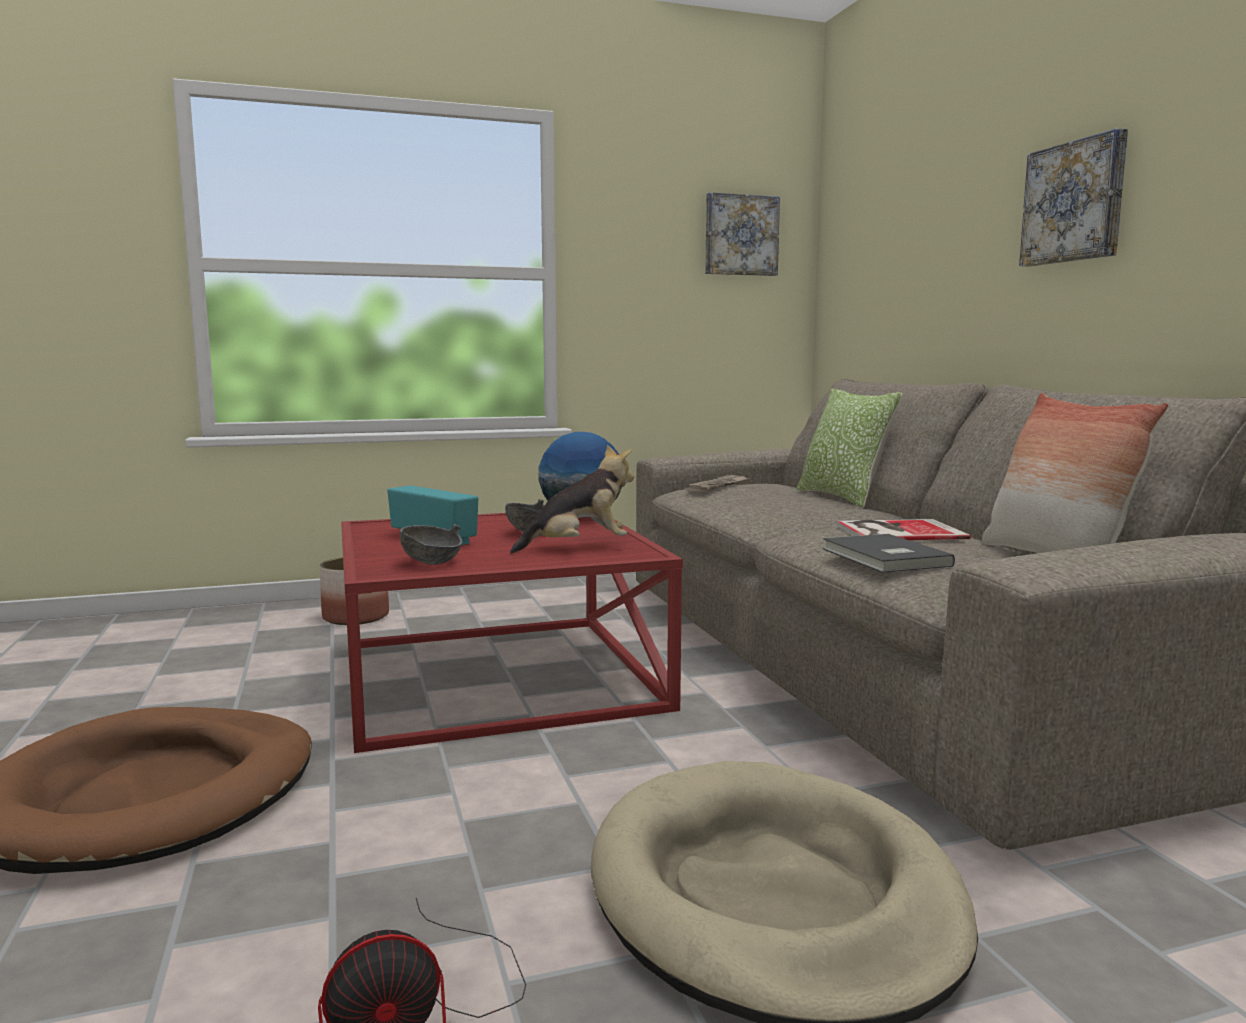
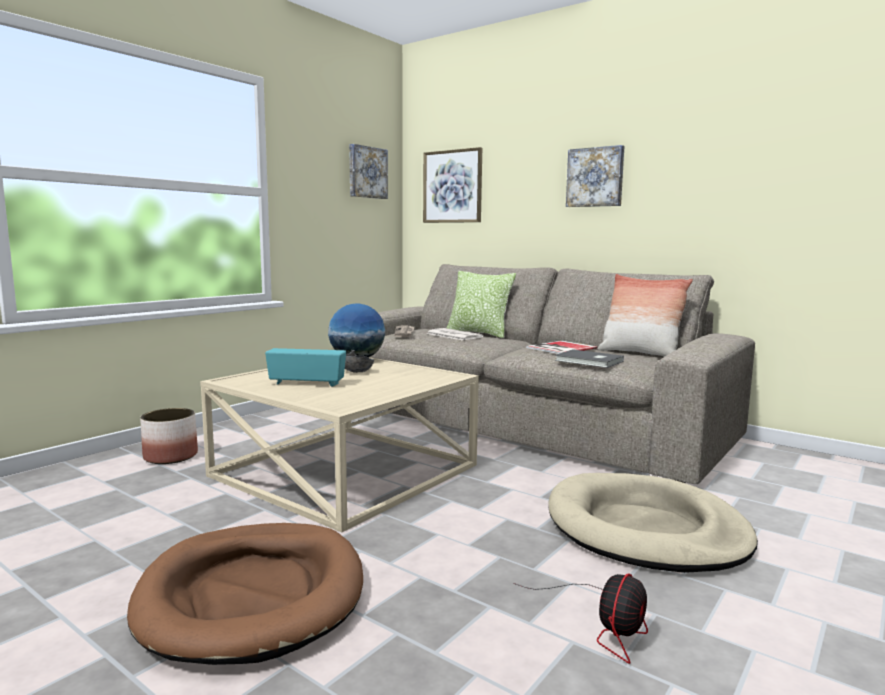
camera: 35 degrees left, 0 degrees up
(432, 562) = (352, 397): grey bowl -> none
(499, 675) = (346, 470): red coffee table -> beige coffee table
(579, 548) = (409, 377): plush toy -> none
(778, 496) = (453, 335): none -> newspaper
(872, 247) = (452, 186): none -> picture

